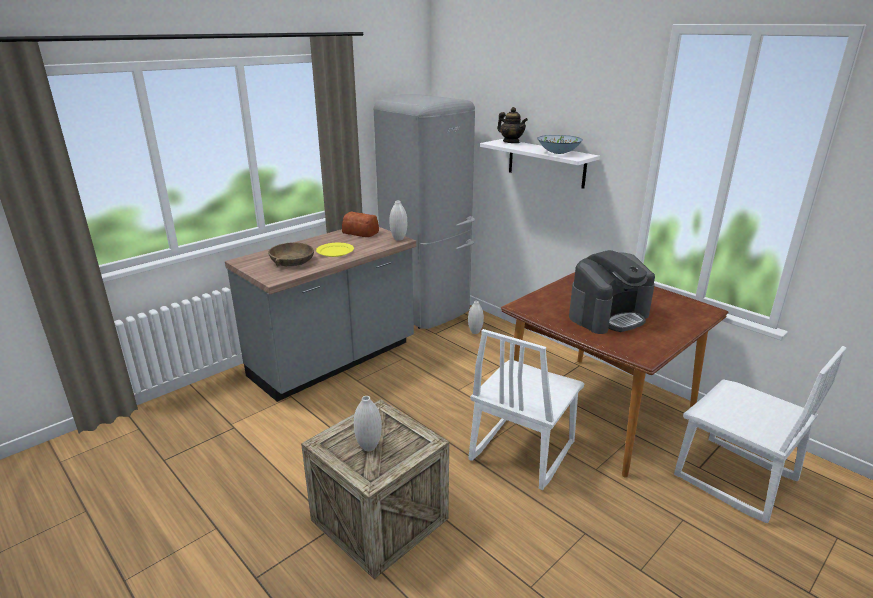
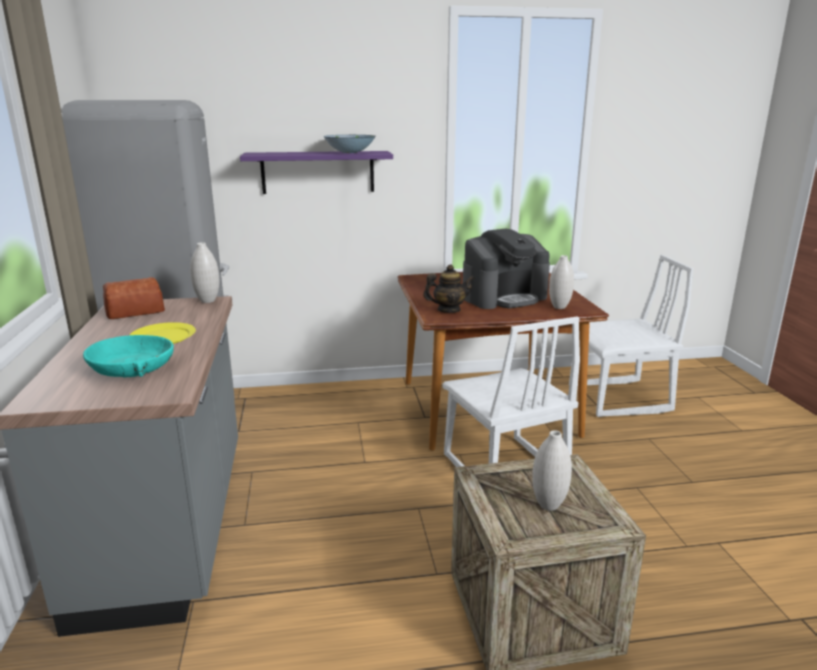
camera: 55 degrees left, 5 degrees down
(292, 261) = (132, 368): brown bowl -> turquoise bowl
(475, 332) = (277, 408): white vase -> white vase (559, 307)
(511, 142) = (269, 152): teapot -> teapot (448, 310)
(546, 163) = (318, 172): white shelf -> purple shelf
(608, 316) = (504, 297): coffee machine -> coffee machine turned 60 degrees clockwise

